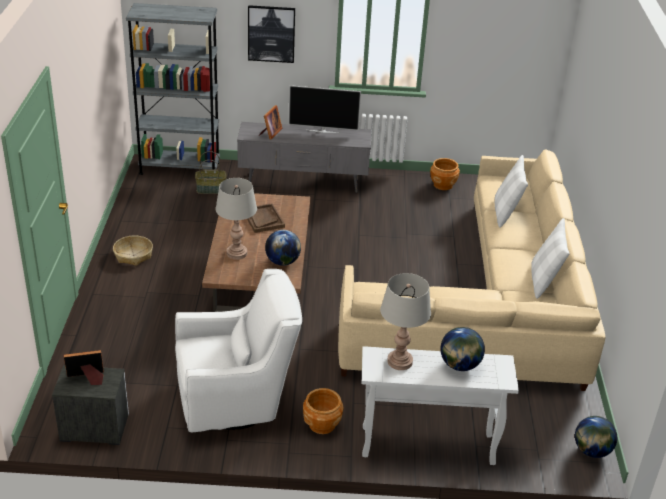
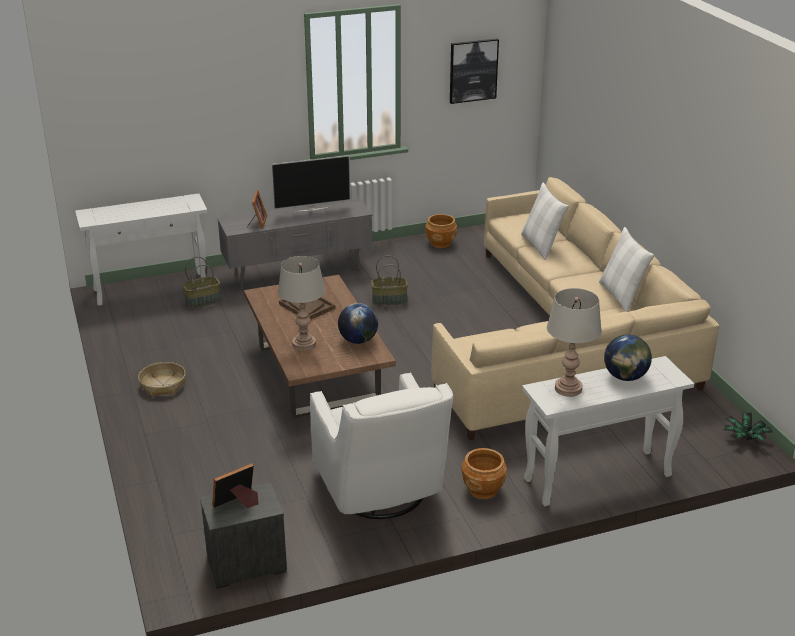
camera: 20 degrees left, 5 degrees down
(180, 168) = (152, 288): grey bookcase -> white console table
(237, 401) = (381, 493): white armchair -> white armchair turned 105 degrees clockwise
(271, 33) = (236, 112): picture -> picture (473, 70)
(362, 228) = (389, 300): none -> basket
(591, 451) = (745, 438): globe -> potted plant

